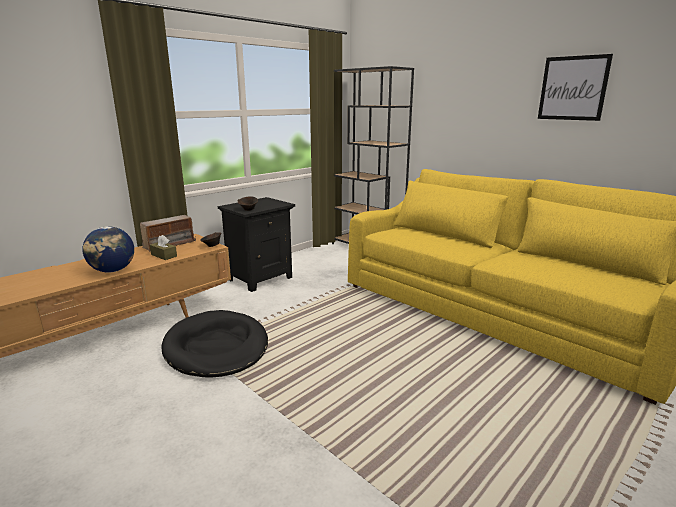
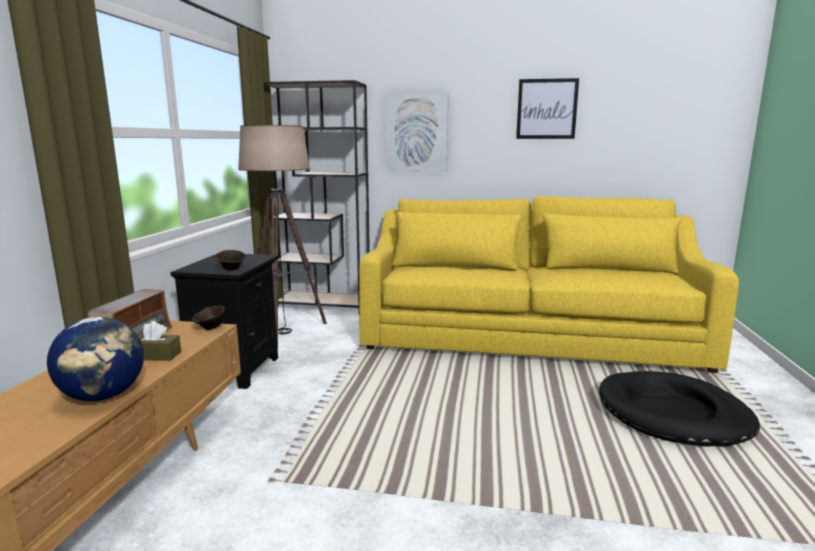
camera: 35 degrees left, 5 degrees down
(216, 347) = (298, 469): black dog bed -> black dog bed (673, 414)
(319, 260) = (285, 331): none -> floor lamp
(450, 110) = (416, 132): none -> picture

